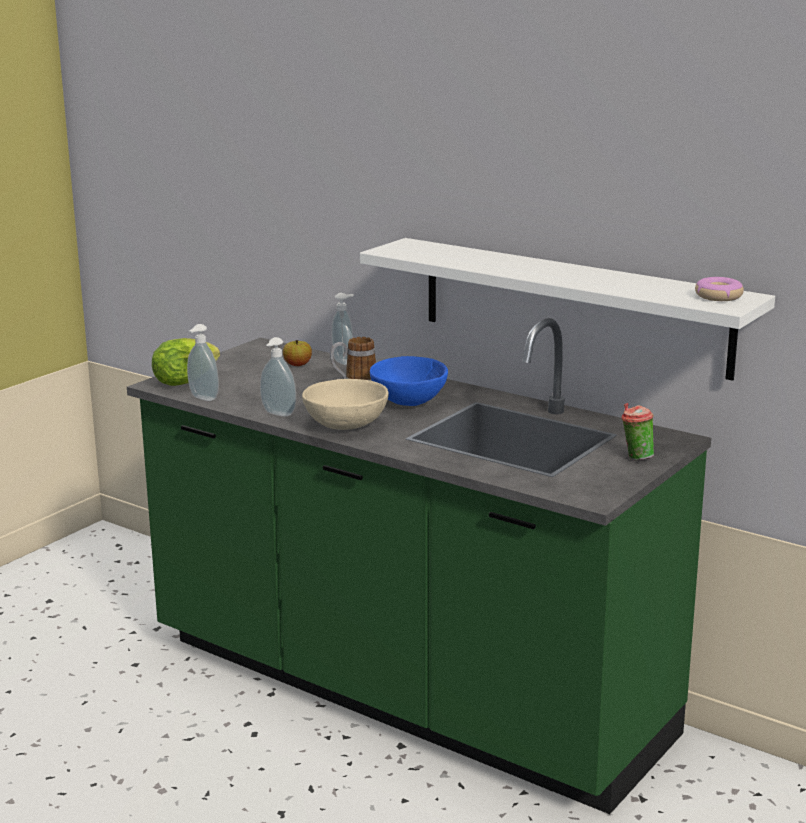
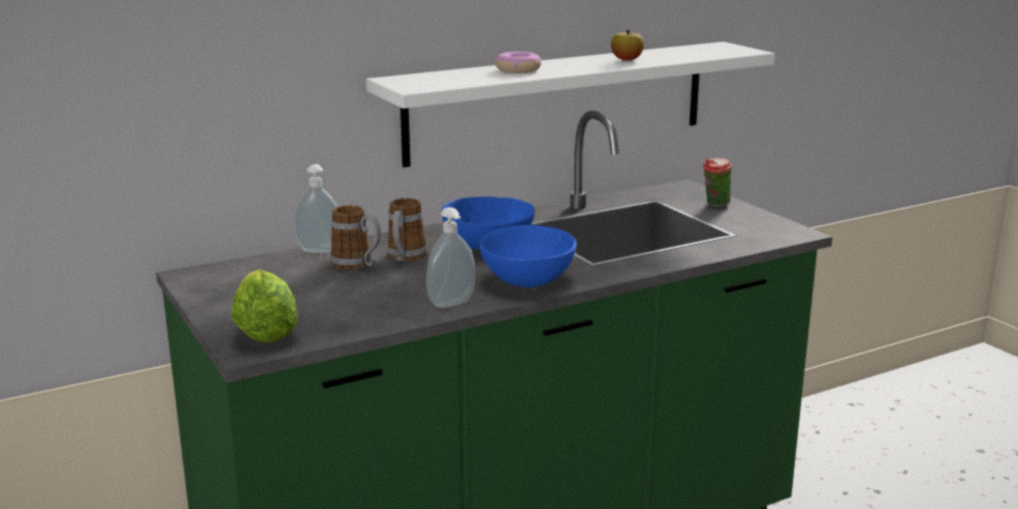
camera: 65 degrees left, 0 degrees up
(202, 398) = (344, 333): soap dispenser -> none
(297, 365) = (297, 270): apple -> apple (626, 60)
(325, 376) = (357, 265): none -> mug
(346, 425) = (528, 281): beige bowl -> blue bowl
(718, 296) = (715, 48): donut -> donut (517, 69)

